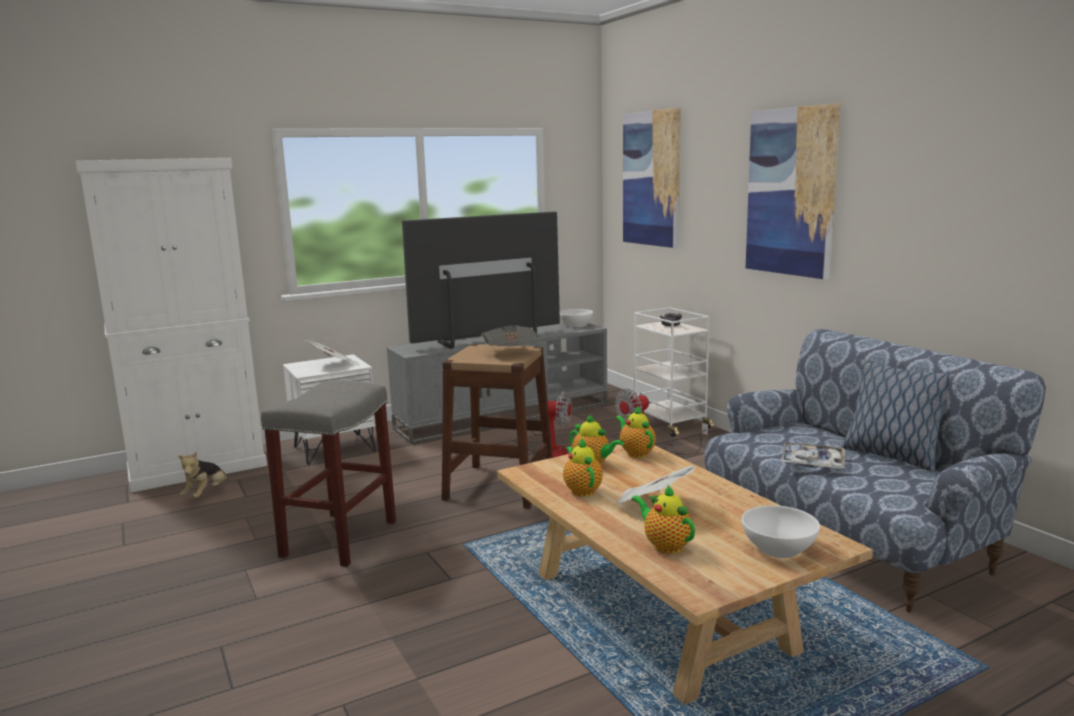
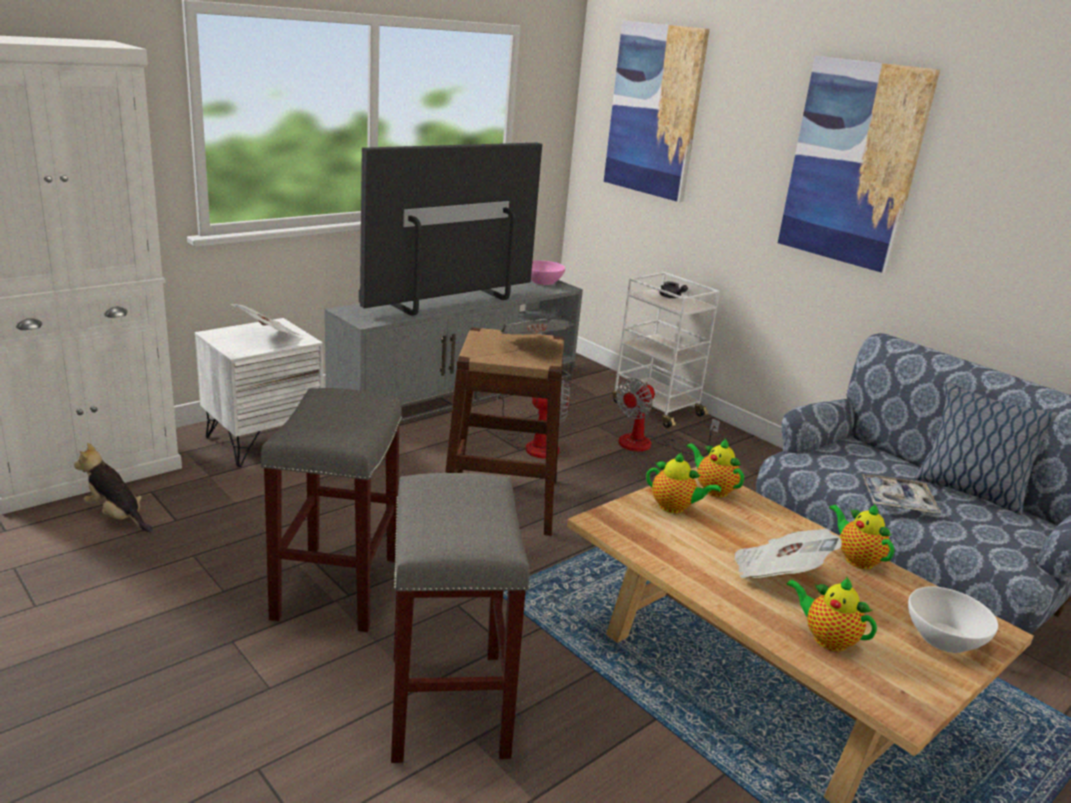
camera: 15 degrees left, 10 degrees up
(206, 494) = (117, 516): plush toy -> plush toy turned 120 degrees clockwise
(384, 613) = (447, 702): none -> grey stool
(576, 325) = (543, 281): white bowl -> pink bowl
(582, 490) = (686, 551): teapot -> teapot (856, 559)

